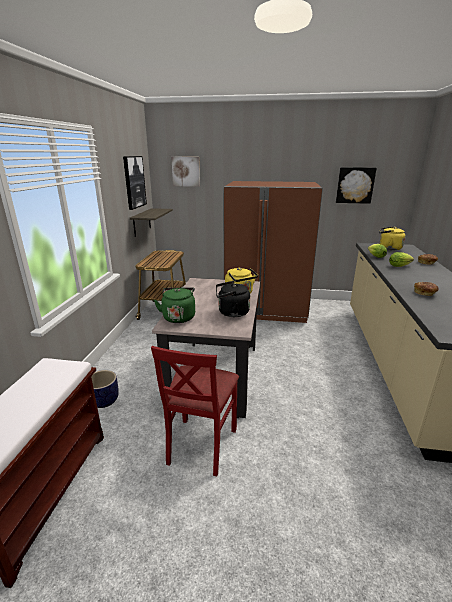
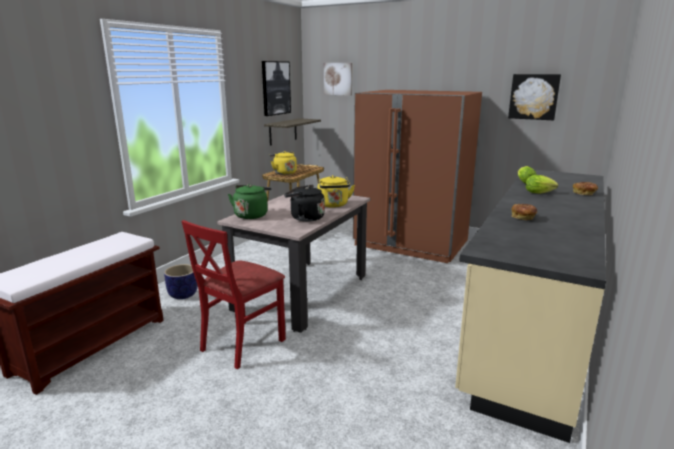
camera: 20 degrees right, 5 degrees down
(388, 248) = (558, 176): yellow kettle -> yellow kettle (284, 173)

